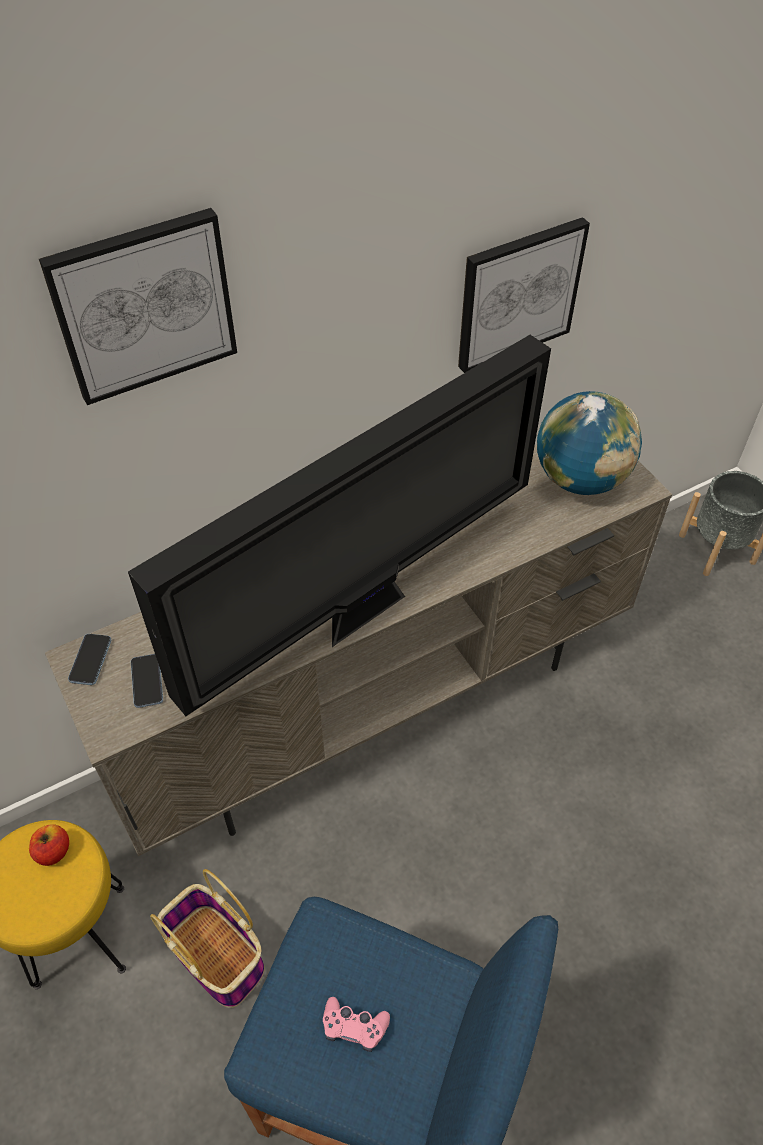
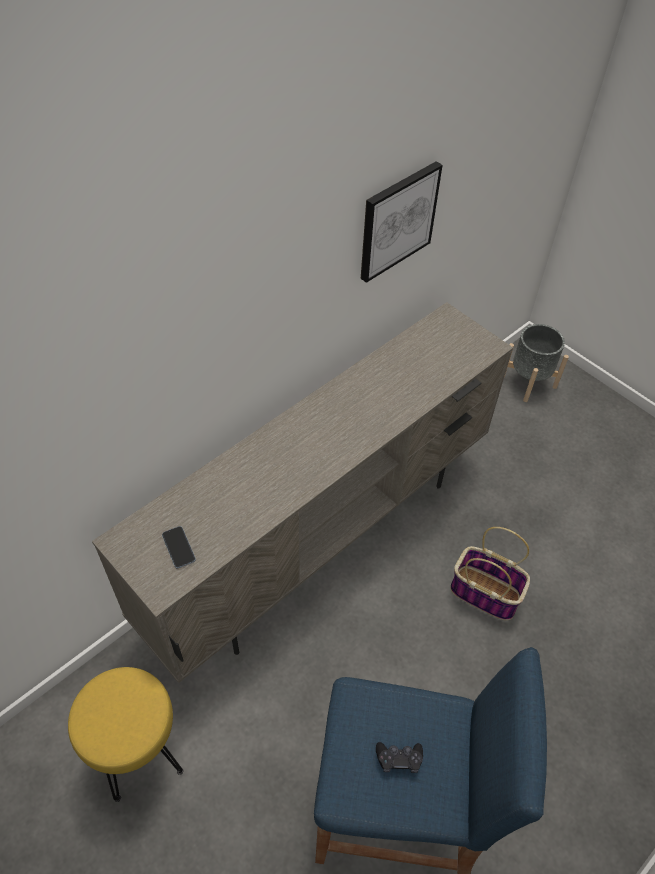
camera: 15 degrees left, 0 degrees up
(53, 851) = (124, 691): apple -> none
(90, 660) = (130, 540): phone -> none
(144, 306) = (163, 267): picture -> none
(218, 956) = (251, 744): basket -> basket (486, 593)
(354, 1027) = (399, 759): pink game controller -> black game controller
(366, 609) = (324, 465): television -> none
(580, 479) = (448, 347): globe -> none

